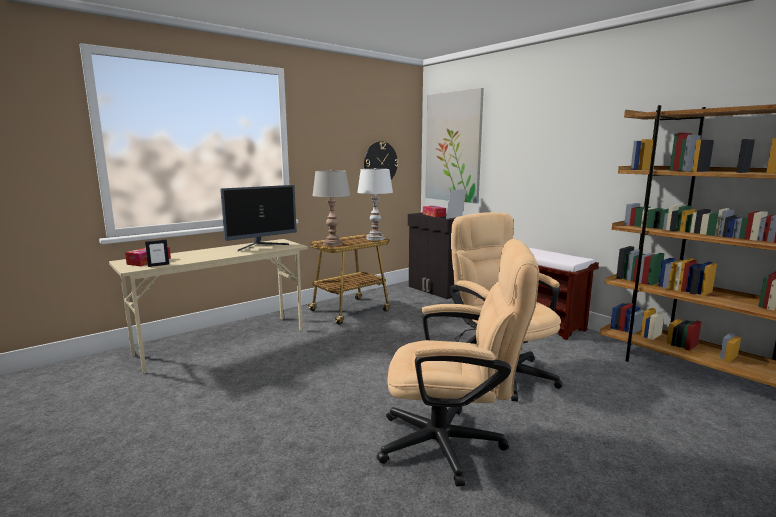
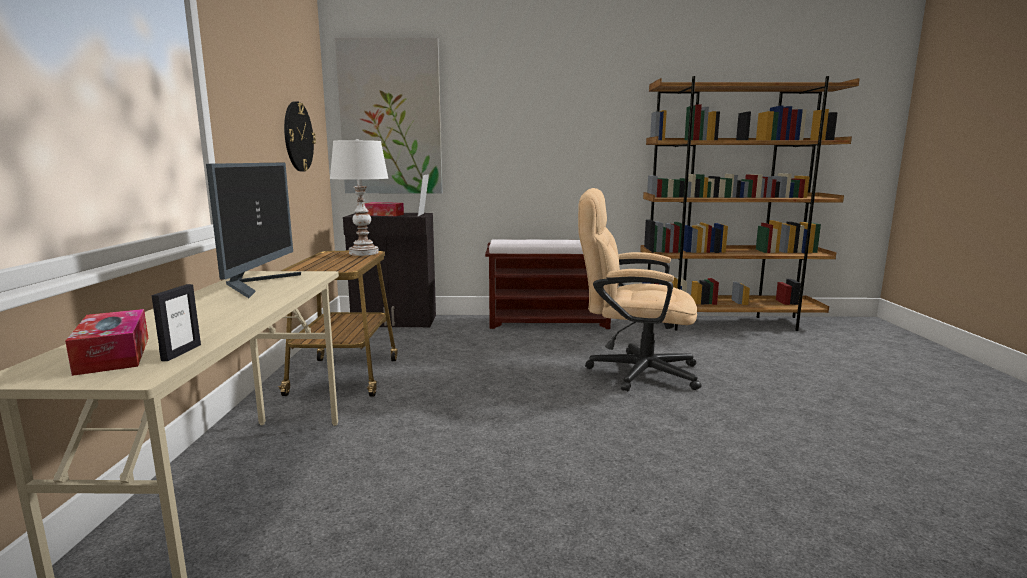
camera: 50 degrees left, 0 degrees up
(332, 244) = (329, 268): grey table lamp -> none
(453, 445) = (750, 444): beige office chair -> none

